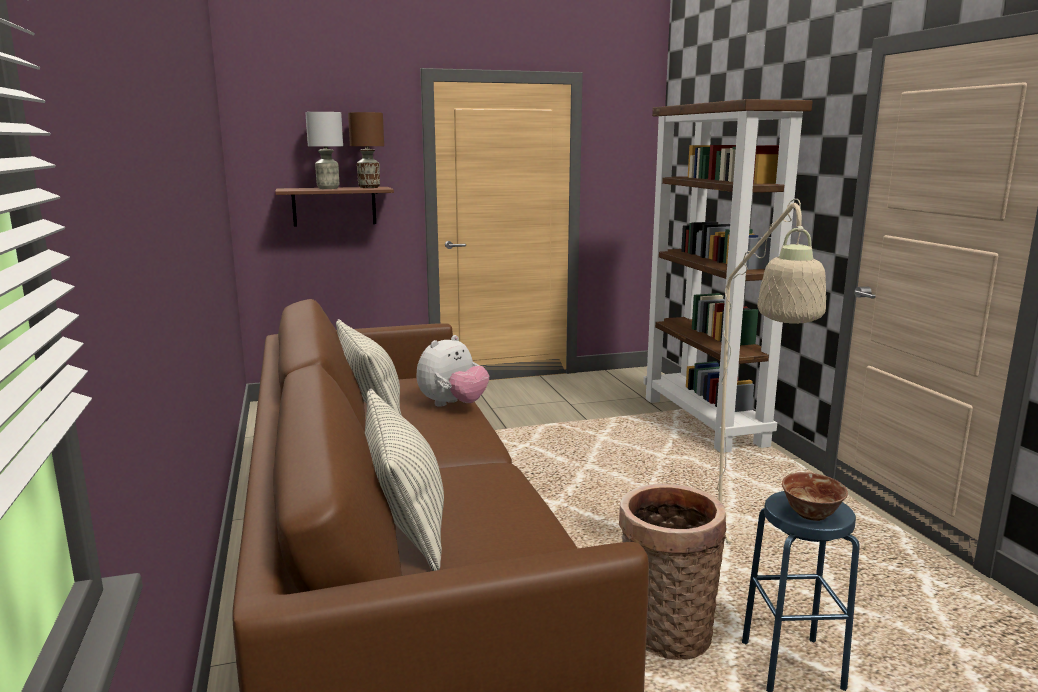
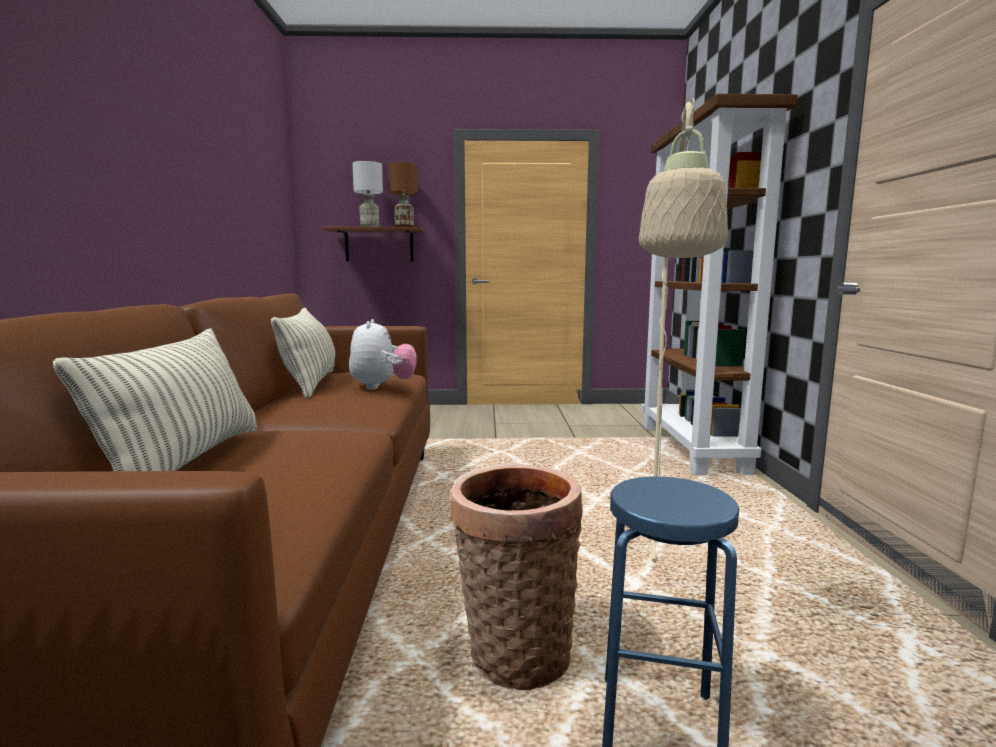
camera: 15 degrees right, 5 degrees down
(453, 405) = (382, 387): plush toy -> plush toy turned 60 degrees counterclockwise
(811, 514) = (668, 504): bowl -> none

